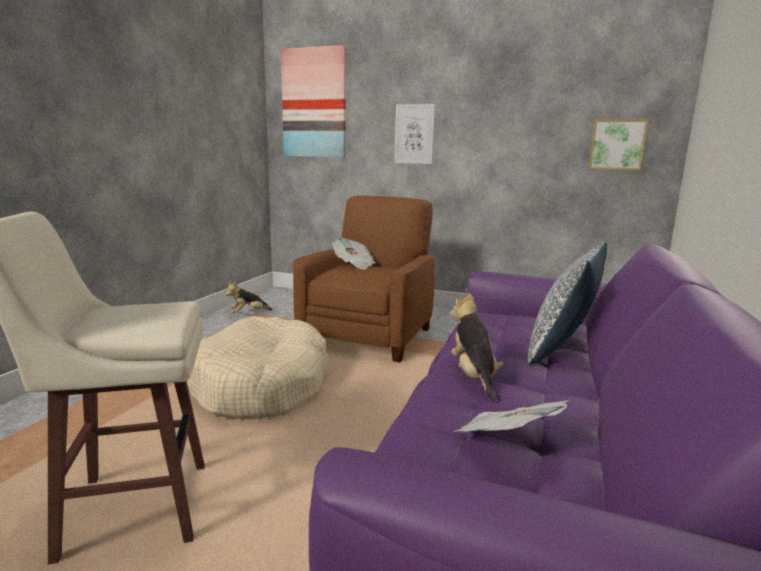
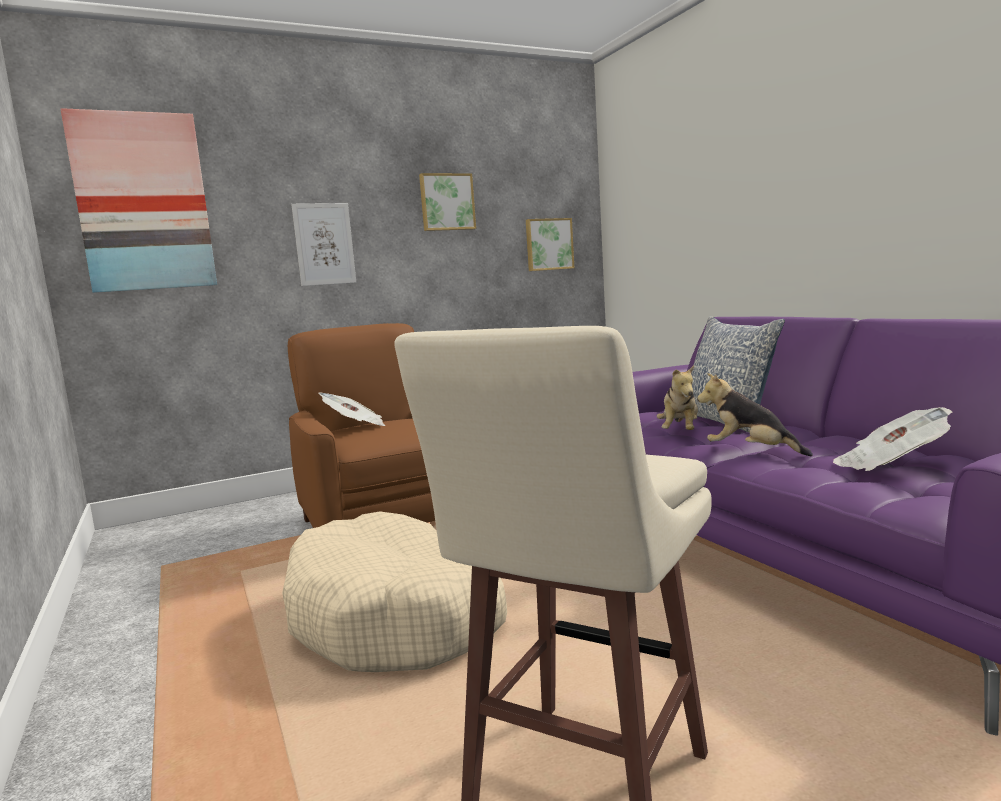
camera: 45 degrees left, 5 degrees down
(248, 313) = (149, 570): plush toy -> plush toy (680, 432)
(517, 103) = (447, 202): none -> picture

